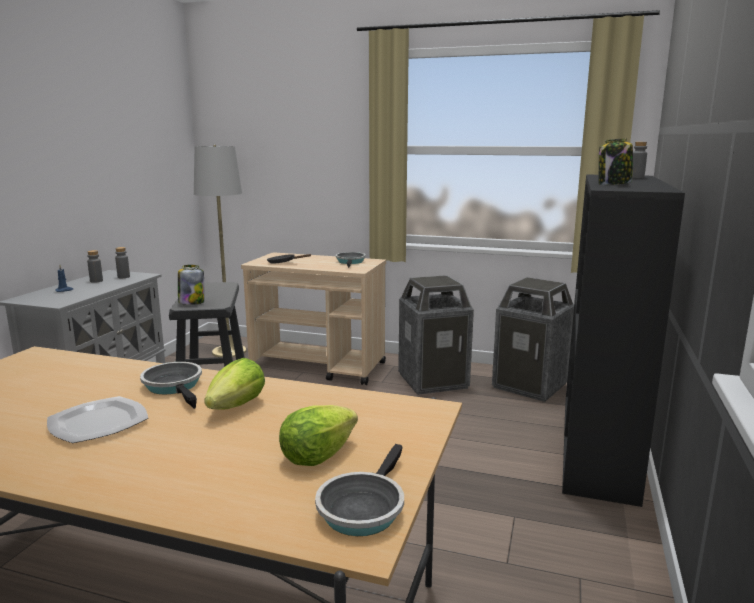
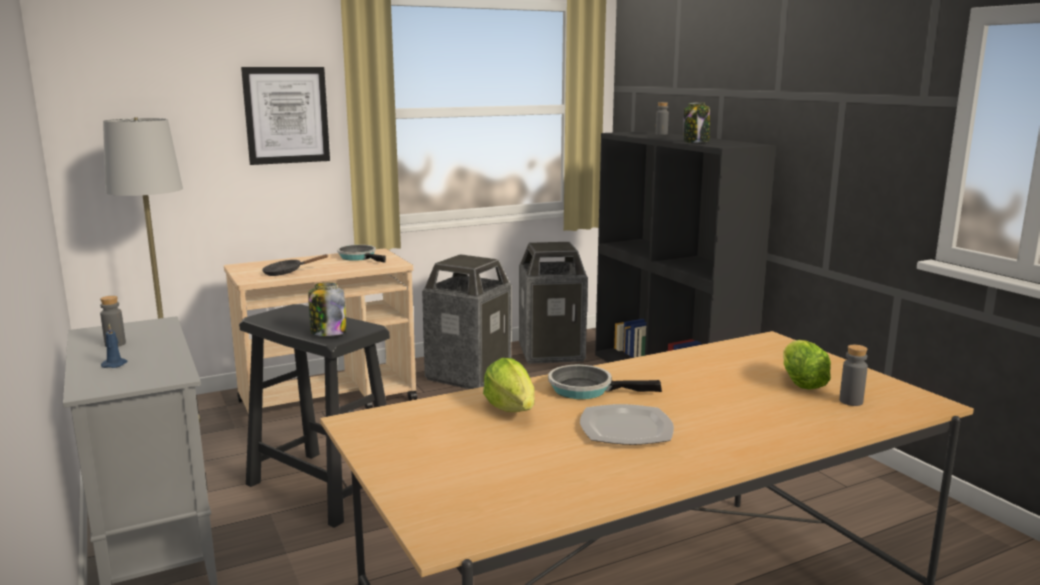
camera: 45 degrees left, 0 degrees up
(123, 277) = (137, 331): grey bottle -> grey bottle (851, 401)
(237, 406) = (672, 381): lettuce -> lettuce (511, 409)
(333, 148) = (286, 115): none -> picture
(362, 508) = (890, 392): frying pan -> none

